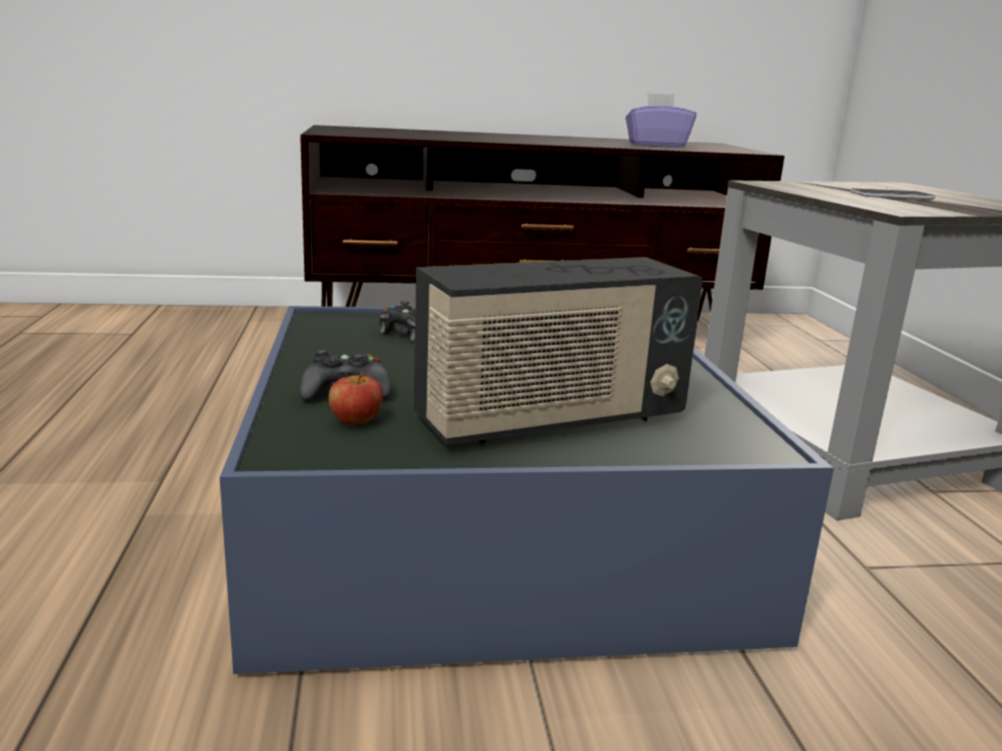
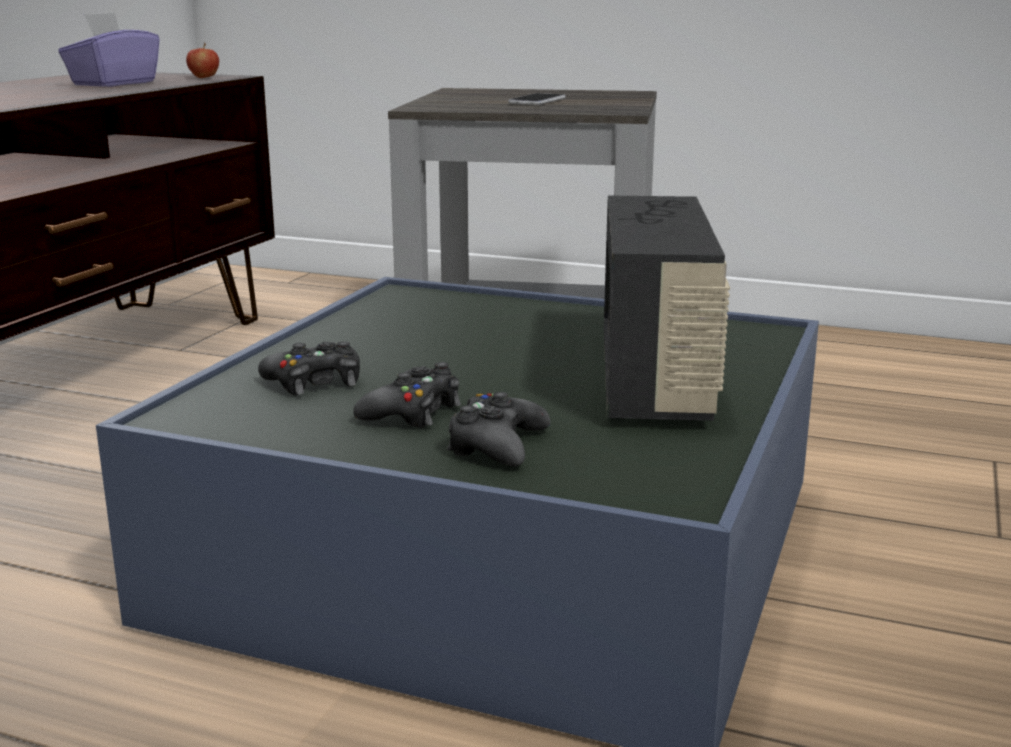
camera: 60 degrees left, 0 degrees up
(355, 422) = (597, 454): apple -> apple (203, 77)
(385, 362) = (412, 412): none -> black game controller

